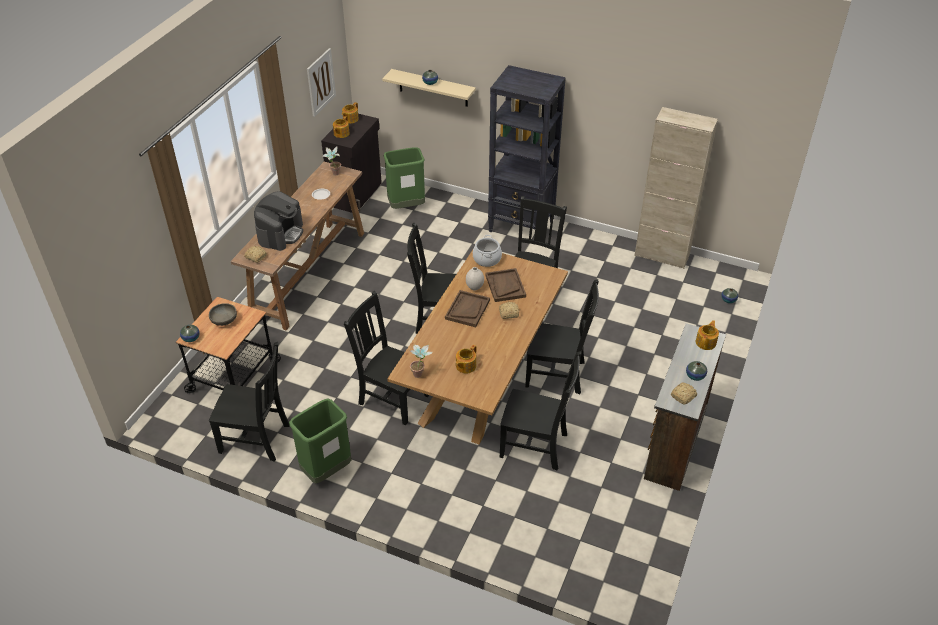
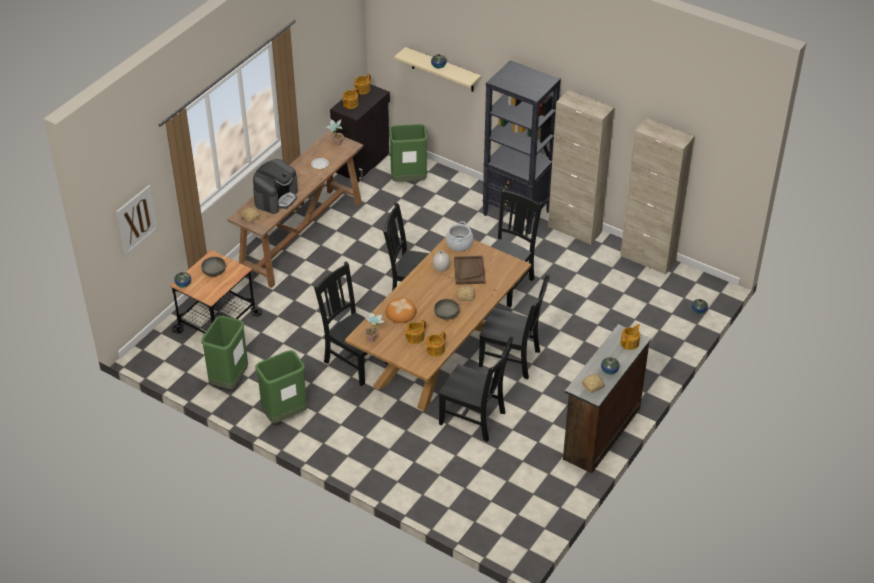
camera: 10 degrees right, 0 degrees up
(257, 439) = (229, 380): black chair -> green trash can
(321, 82) = (334, 55): picture -> picture (136, 220)
(443, 340) = (400, 312): none -> bread
(467, 309) = (429, 288): brown tray -> none
(491, 377) = (435, 350): none -> teapot
(493, 336) = (446, 314): none -> grey bowl
(582, 235) = (574, 230): none -> beige cabinet

